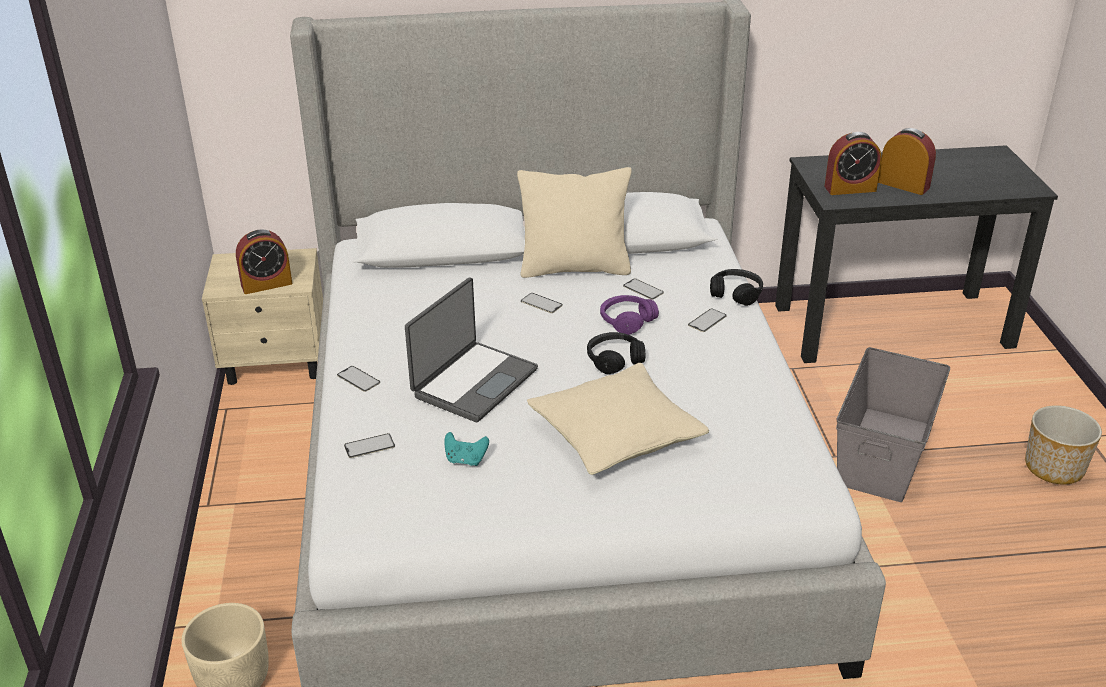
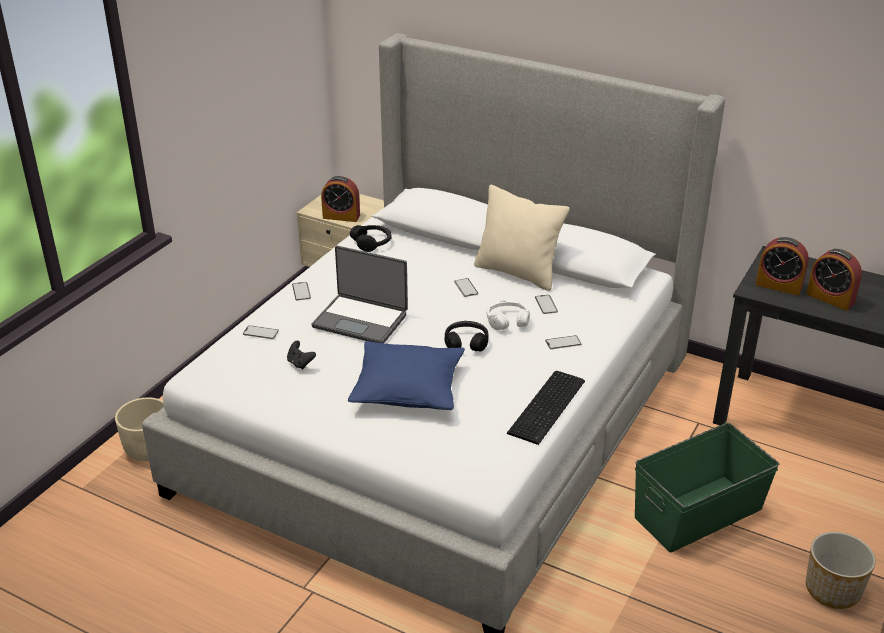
camera: 35 degrees right, 0 degrees up
(466, 460) = (300, 363): turquoise game controller -> black game controller
(473, 382) = (361, 320): laptop -> laptop turned 45 degrees clockwise
(616, 435) = (408, 389): beige pillow -> blue pillow
(627, 321) = (507, 321): purple headphones -> white headphones
(736, 293) = (609, 332): black headphones -> black headphones (372, 243)
(775, 389) = (549, 406): none -> keyboard
(884, 452) = (699, 513): grey storage box -> green storage box
(903, 185) = (830, 298): alarm clock -> alarm clock turned 150 degrees clockwise

